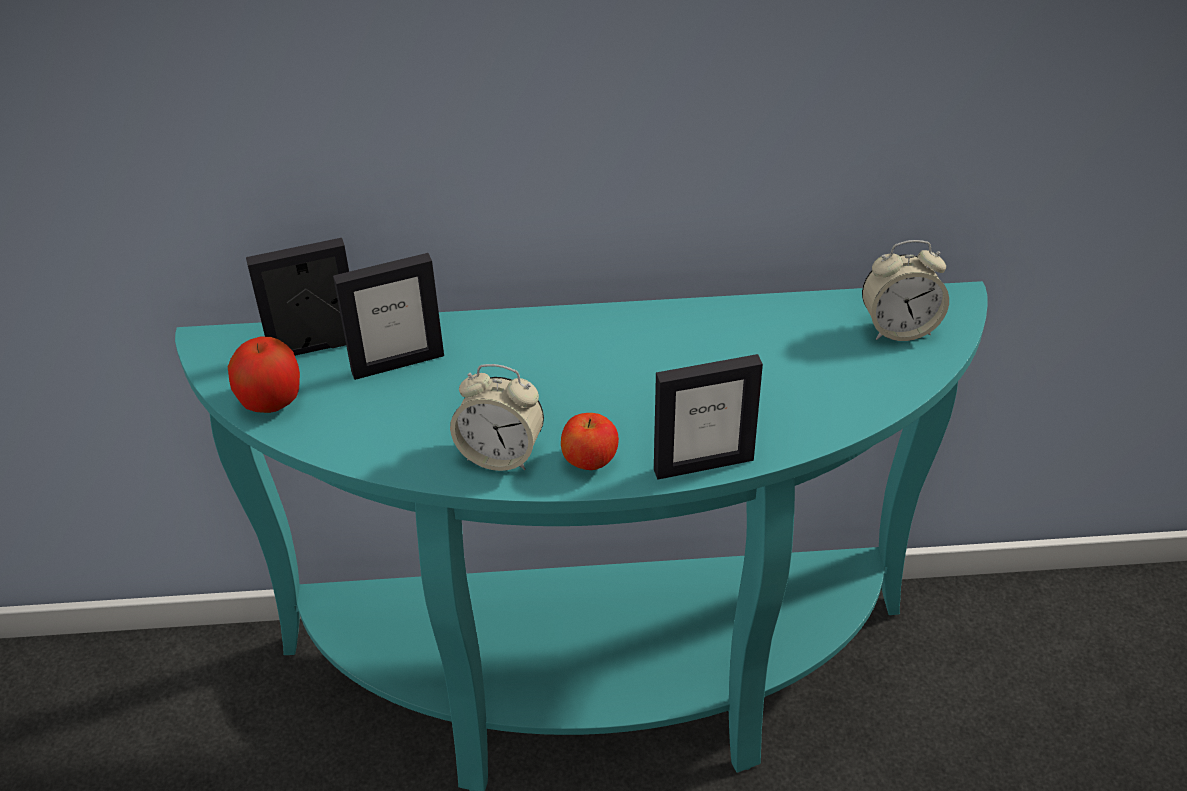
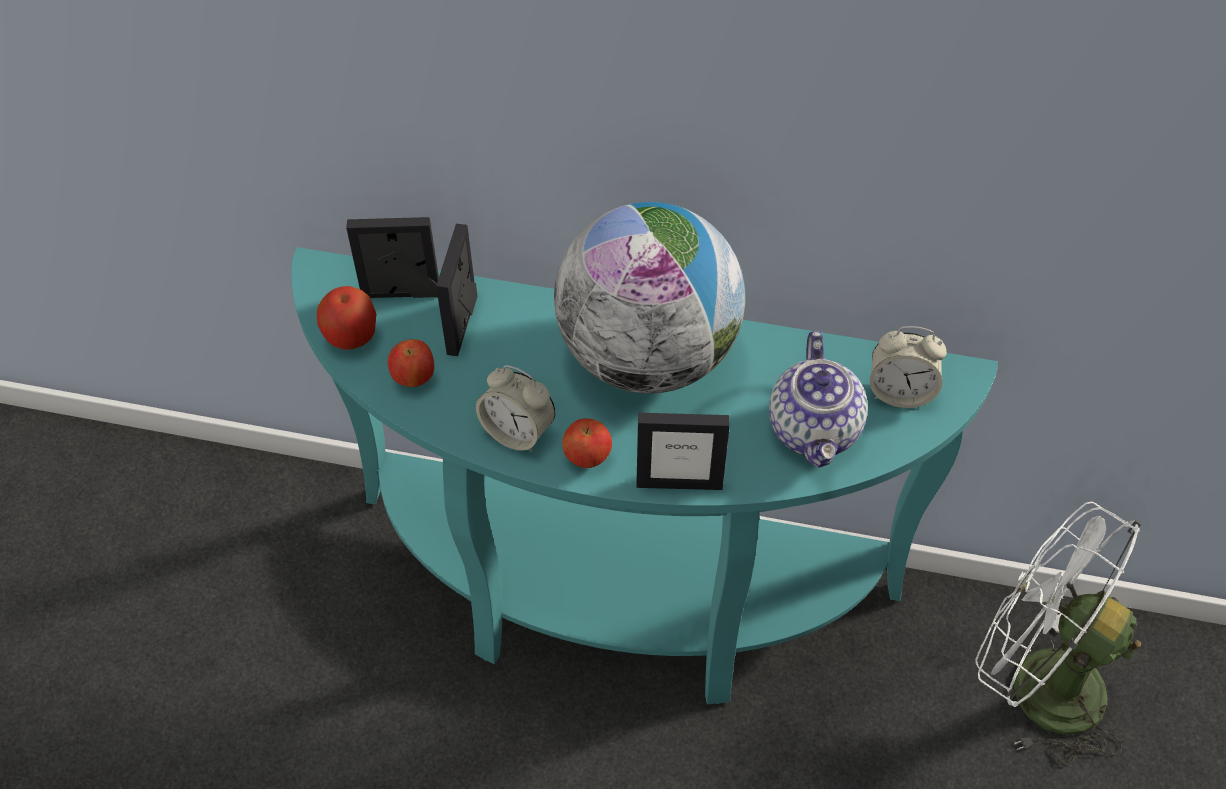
camera: 15 degrees right, 10 degrees up
(359, 426) = (414, 377): none -> apple
(397, 363) = (462, 324): picture frame -> picture frame turned 105 degrees clockwise
(617, 350) = (648, 355): none -> globe
(828, 382) = (815, 430): none -> teapot
(1067, 661) = (1036, 683): none -> white fan

